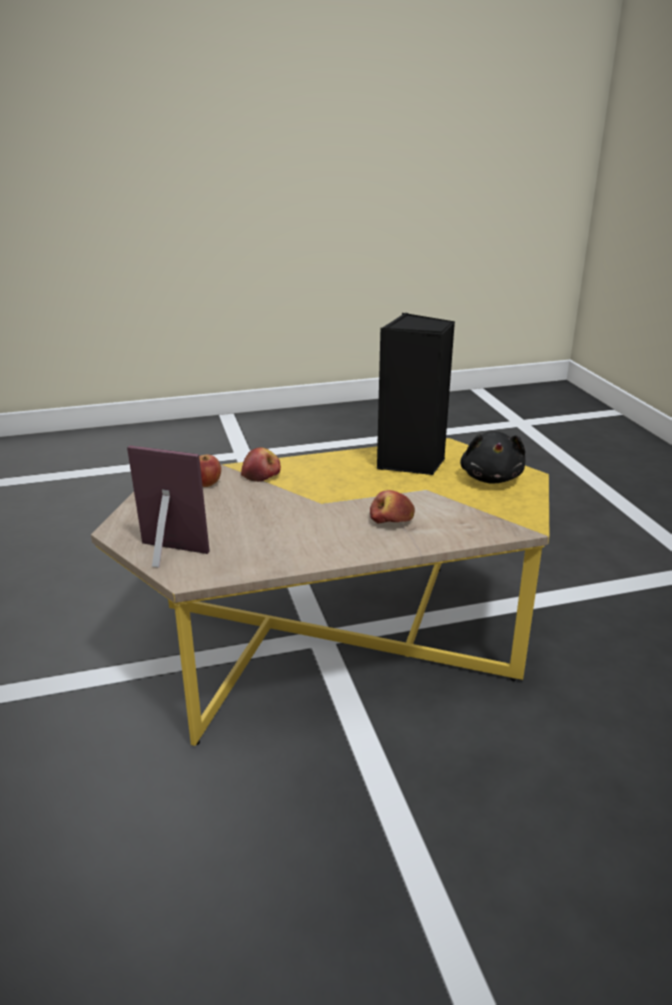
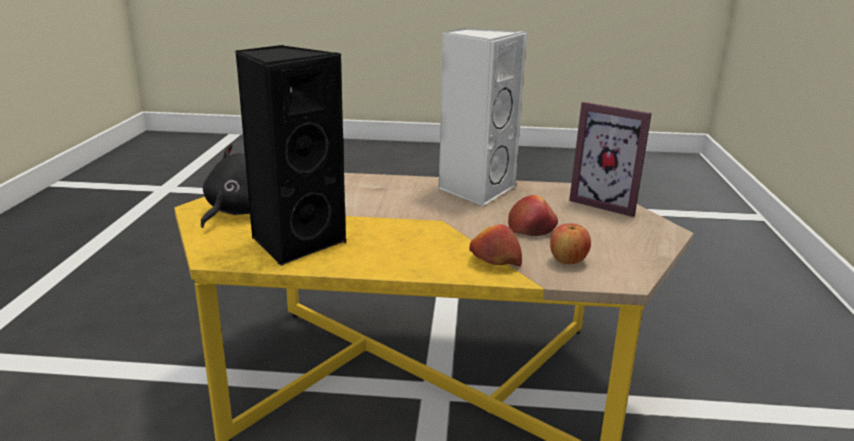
camera: 160 degrees left, 5 degrees down
(314, 547) = (475, 190): none -> white speaker
(391, 520) = (390, 196): apple -> apple (532, 228)

